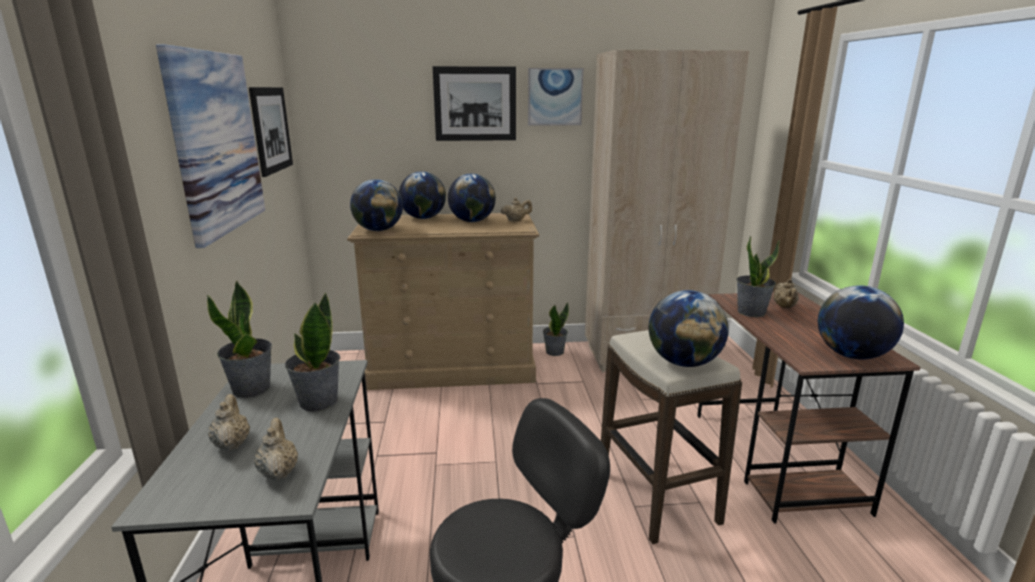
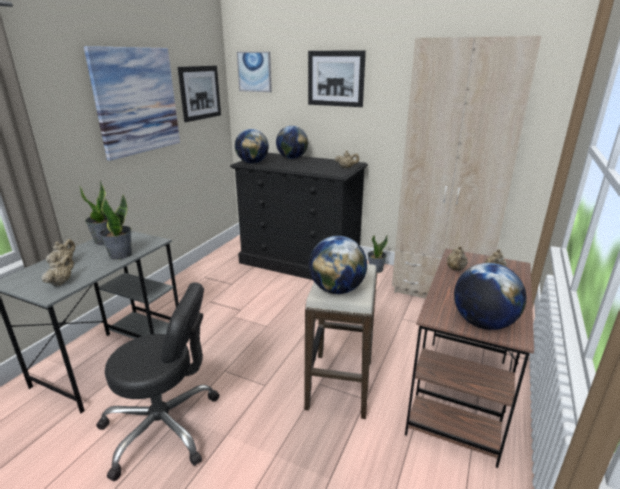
camera: 30 degrees right, 5 degrees up
(452, 366) = (300, 262): beige dresser -> black dresser
(472, 221) = (317, 164): globe -> none
(554, 97) = (394, 74): picture -> picture (254, 72)
(751, 312) = (455, 269): potted plant -> beige teapot

